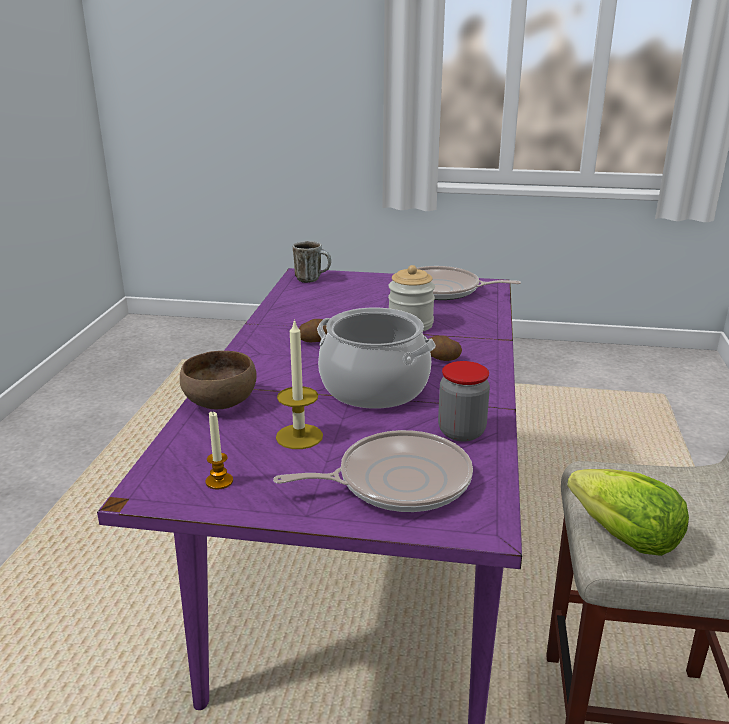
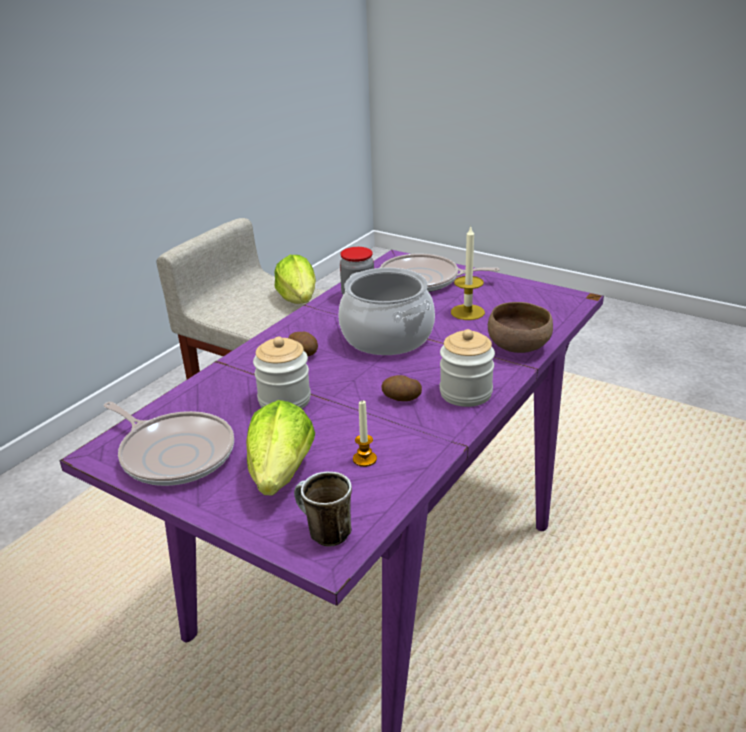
camera: 155 degrees left, 5 degrees up
(219, 481) = (529, 296): candle -> candle (364, 459)
(261, 353) = (465, 393): none -> jar
(362, 293) = (281, 474): none -> lettuce

